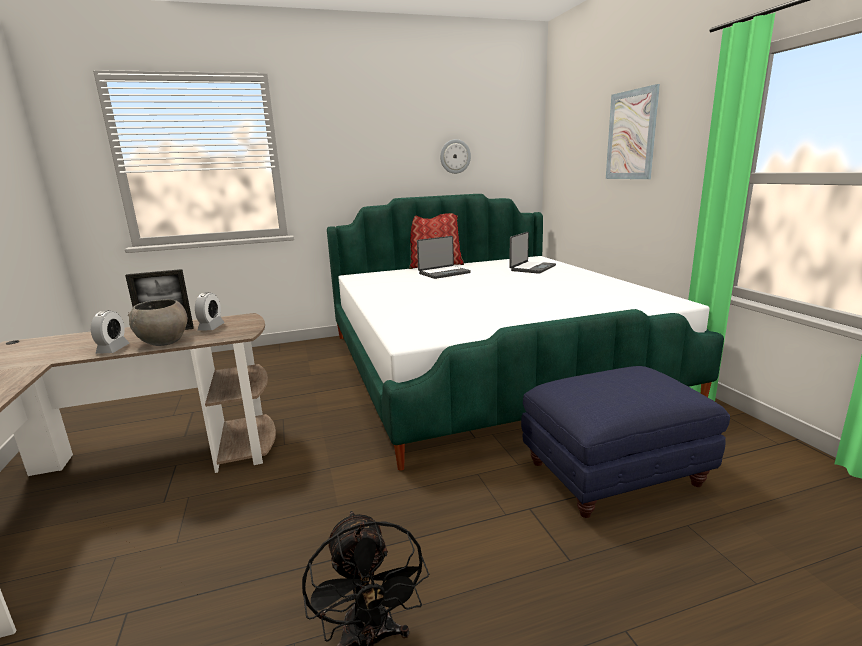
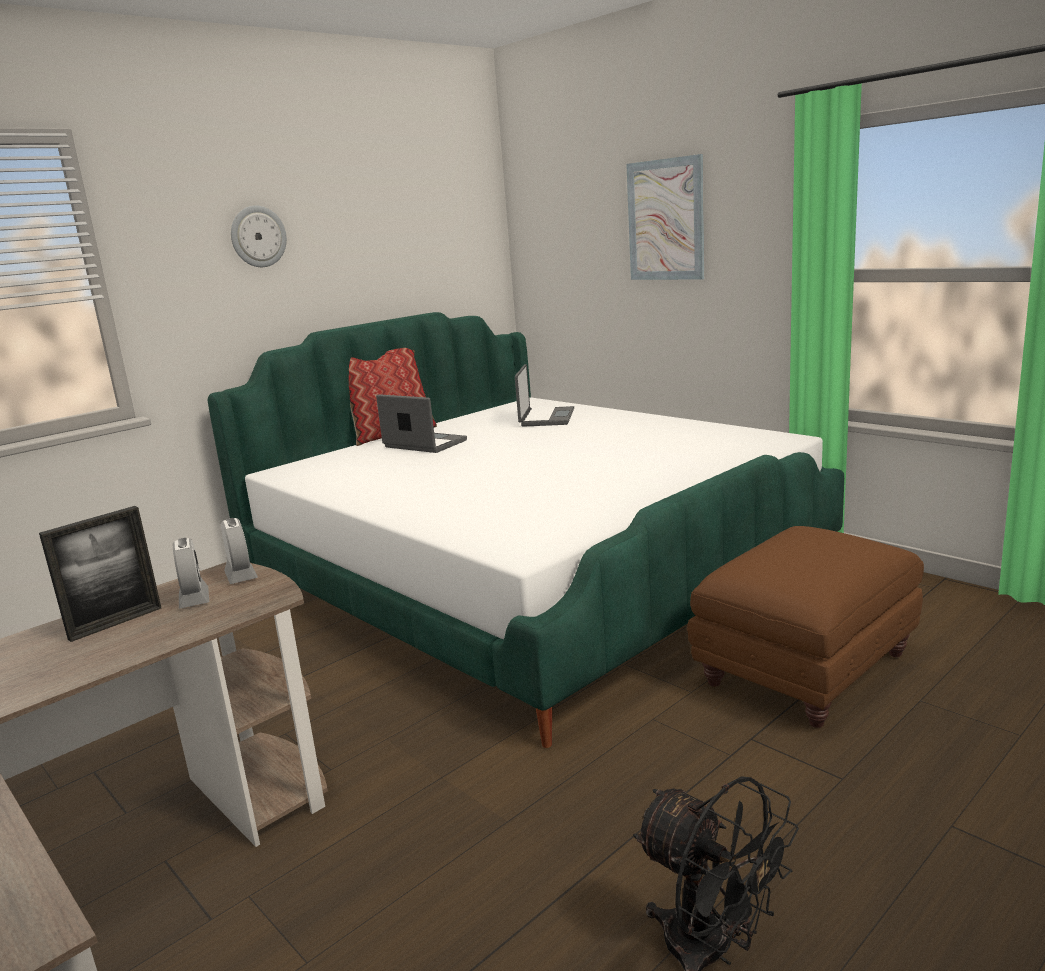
camera: 25 degrees left, 0 degrees up
(113, 349) = (64, 674): alarm clock -> alarm clock (241, 575)
(163, 342) = (147, 640): grey bowl -> none
(443, 273) = (424, 444): laptop -> laptop turned 90 degrees counterclockwise
(455, 156) = (391, 256): wall clock -> wall clock (258, 236)
(615, 473) = (806, 668): blue ottoman -> brown ottoman

